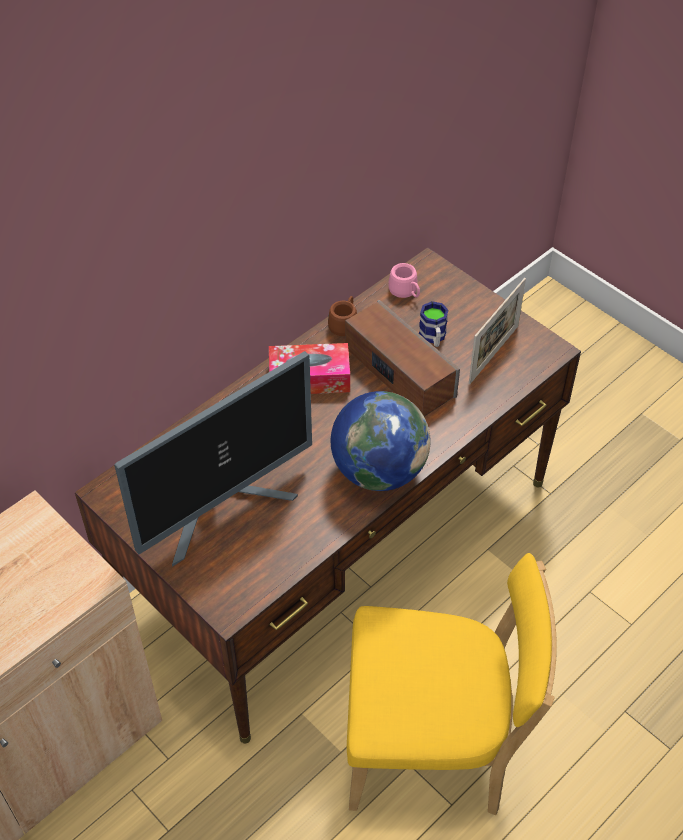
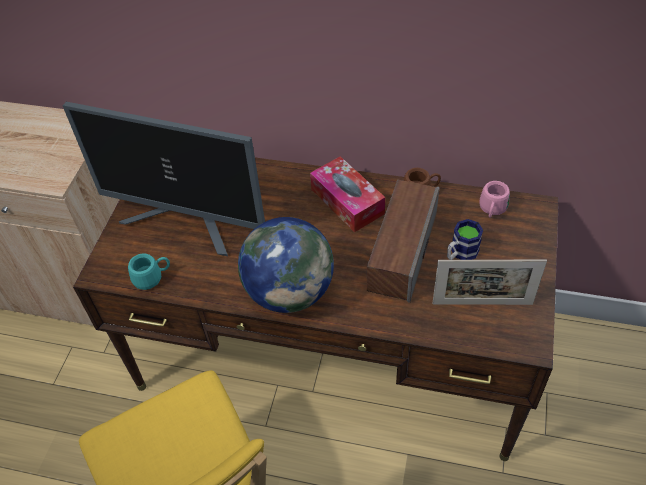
camera: 60 degrees right, 0 degrees up
(273, 567) = (152, 278): none -> turquoise mug

